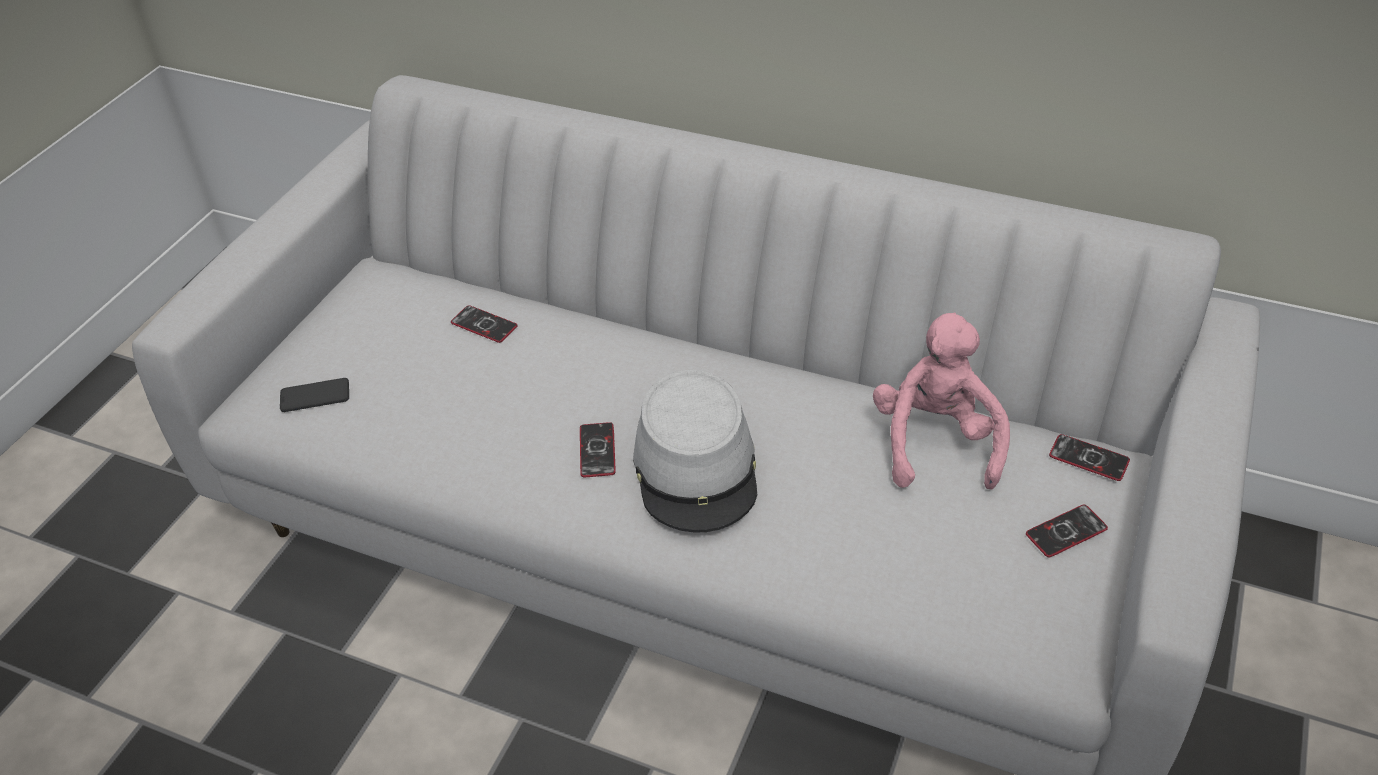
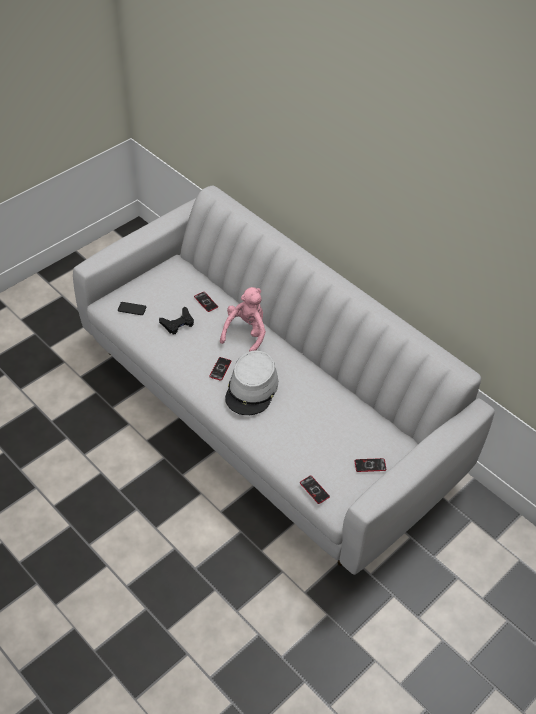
camera: 20 degrees right, 5 degrees up
(443, 389) = (178, 323): none -> black game controller
(935, 441) = (346, 413): pink plush toy -> pink plush toy (246, 333)
(1088, 458) = (399, 442): phone -> phone (314, 490)

